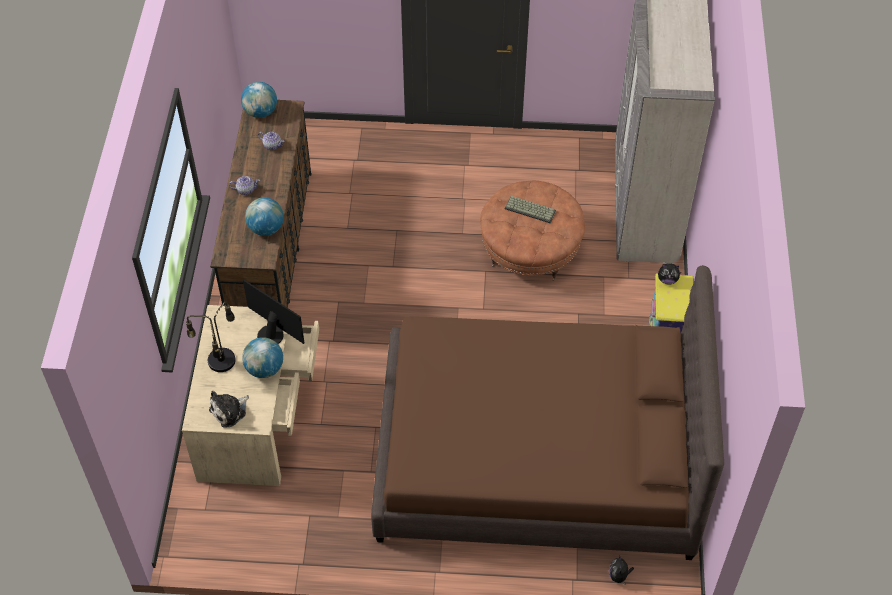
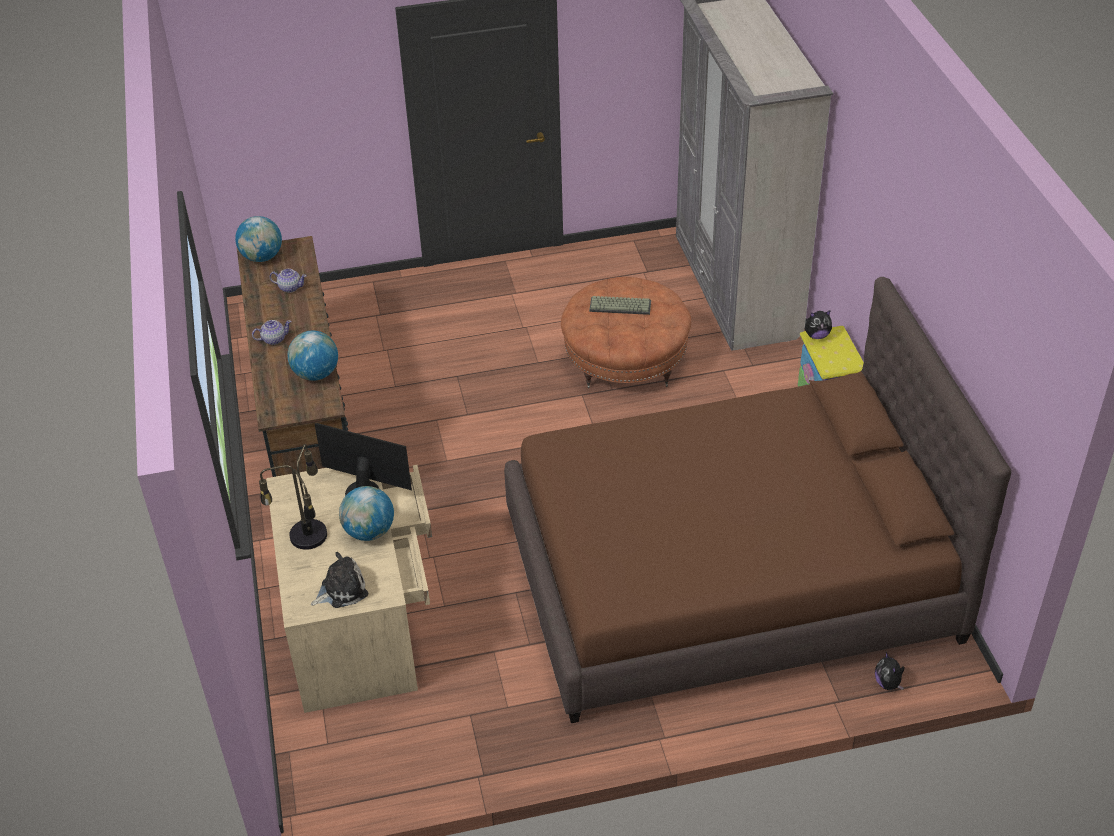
camera: 15 degrees left, 10 degrees down
(230, 411) = (341, 590): plush toy -> plush toy turned 150 degrees counterclockwise

